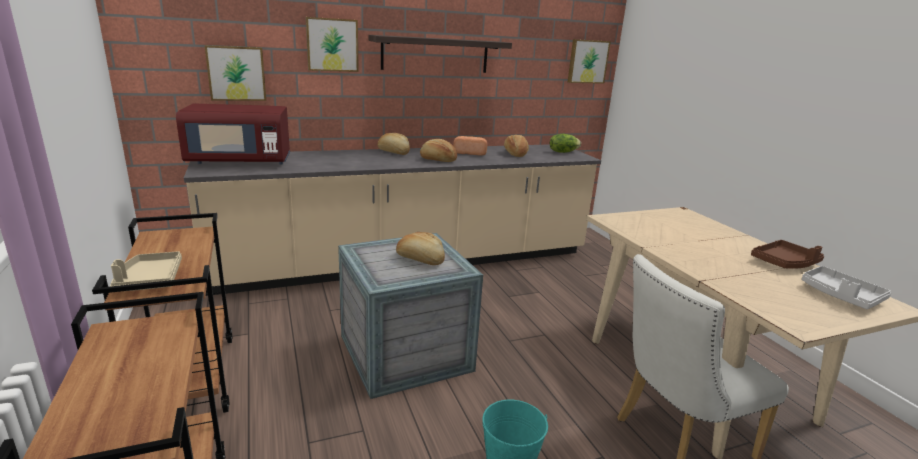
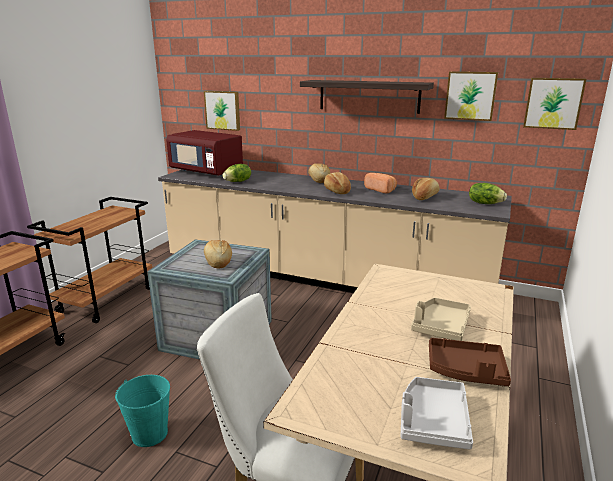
camera: 45 degrees right, 0 degrees up
(150, 280) = (65, 229): beige tray -> beige tray (440, 326)
(313, 166) = (238, 182): none -> lettuce
(332, 45) = (284, 89): picture -> picture (470, 95)

